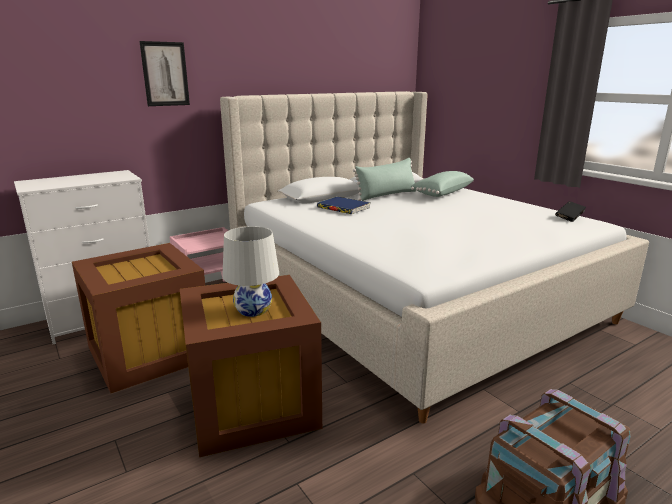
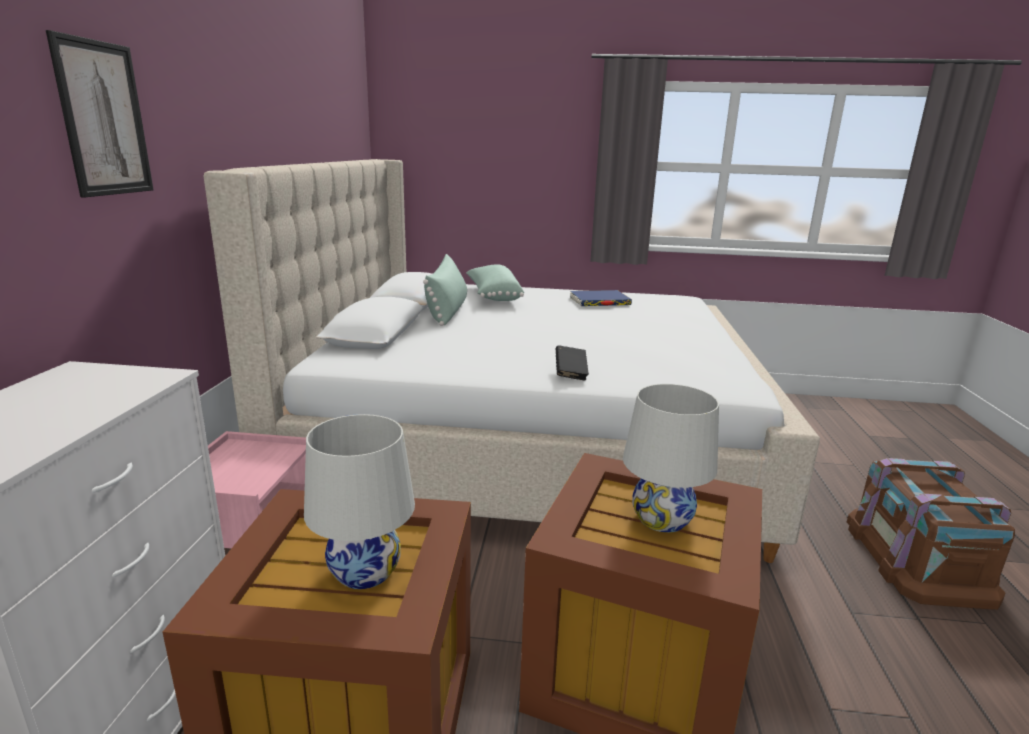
camera: 50 degrees left, 0 degrees up
(137, 274) = (365, 571): none -> white table lamp
(343, 208) = (453, 340): blue book -> blue book (599, 301)
(569, 218) = (658, 297): black book -> black book (570, 373)

